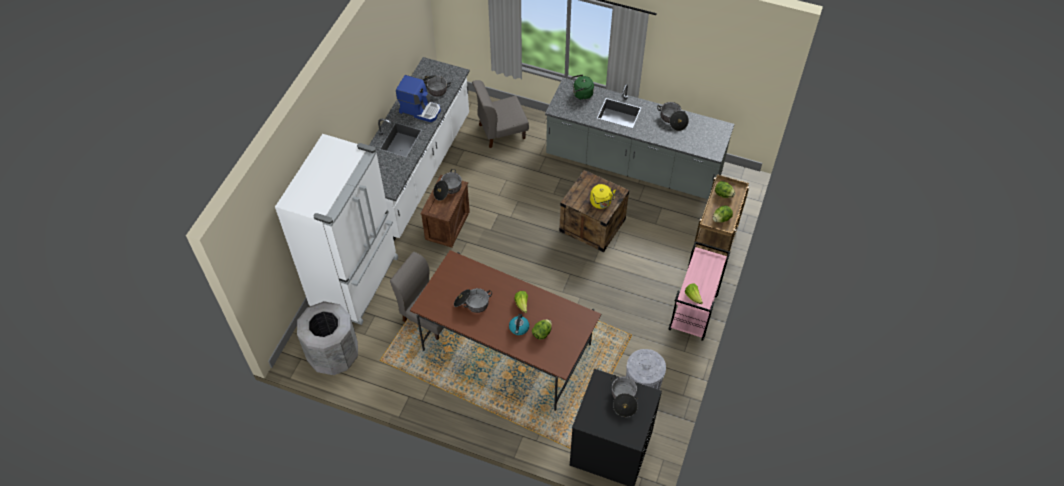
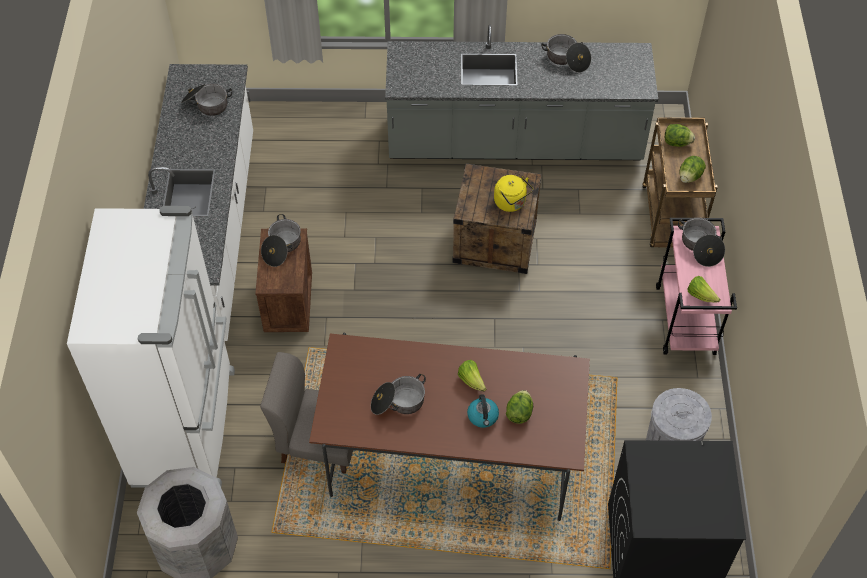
camera: 20 degrees left, 0 degrees up
(420, 110) = (199, 141): coffee machine -> none
(501, 131) = (309, 145): grey chair -> none
(581, 94) = (425, 57): green kettle -> none
(623, 399) = (686, 471): cooking pot -> cooking pot (700, 247)

